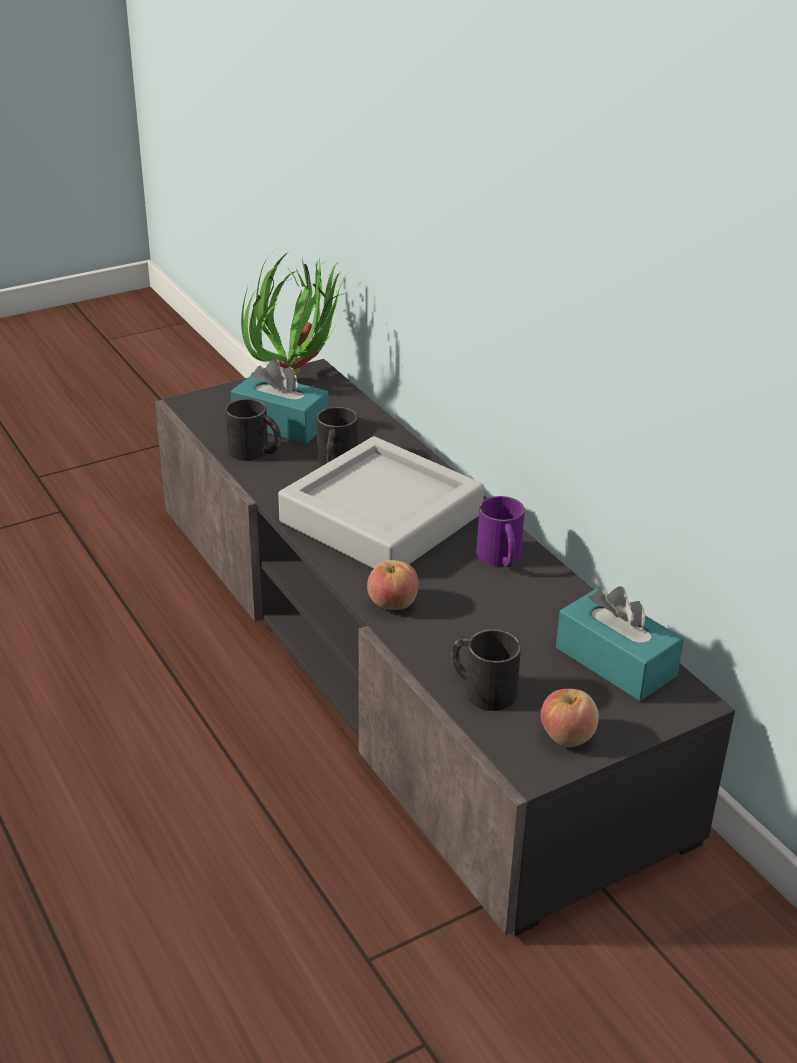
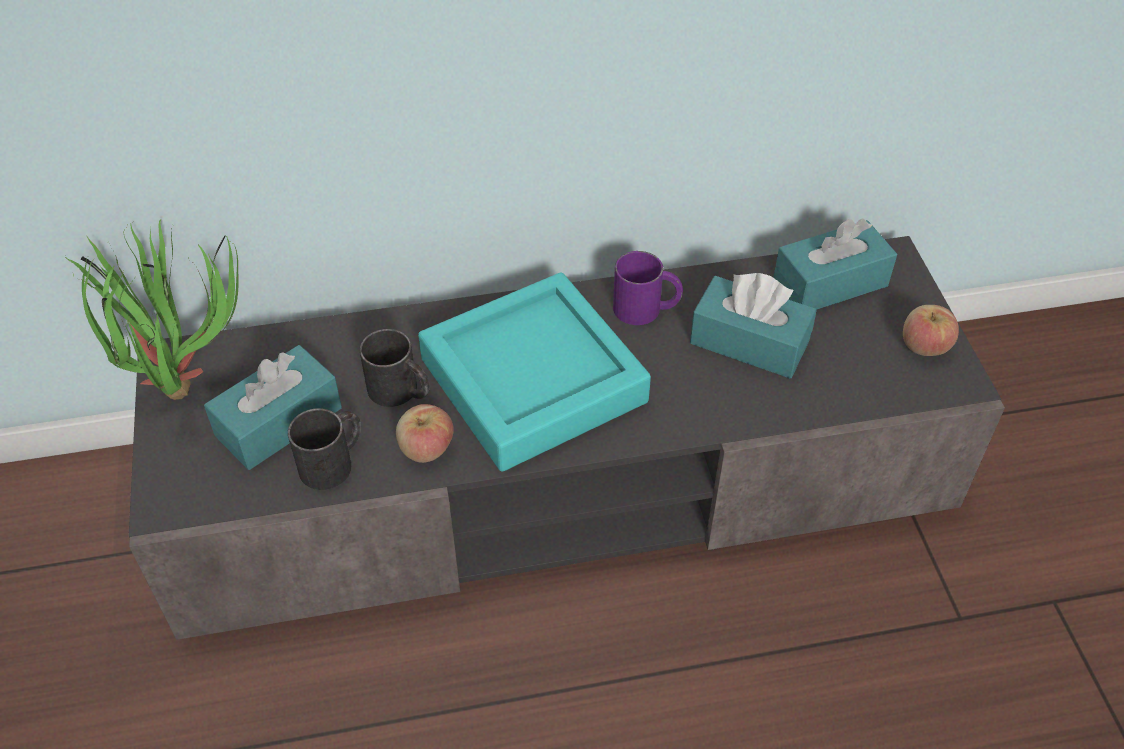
camera: 70 degrees left, 15 degrees up
(381, 518) = (533, 380): grey tray -> turquoise tray
(392, 603) = (693, 413): apple -> apple (426, 449)
(481, 689) = (847, 384): black mug -> none
(498, 622) = (749, 342): none -> turquoise tissue box

